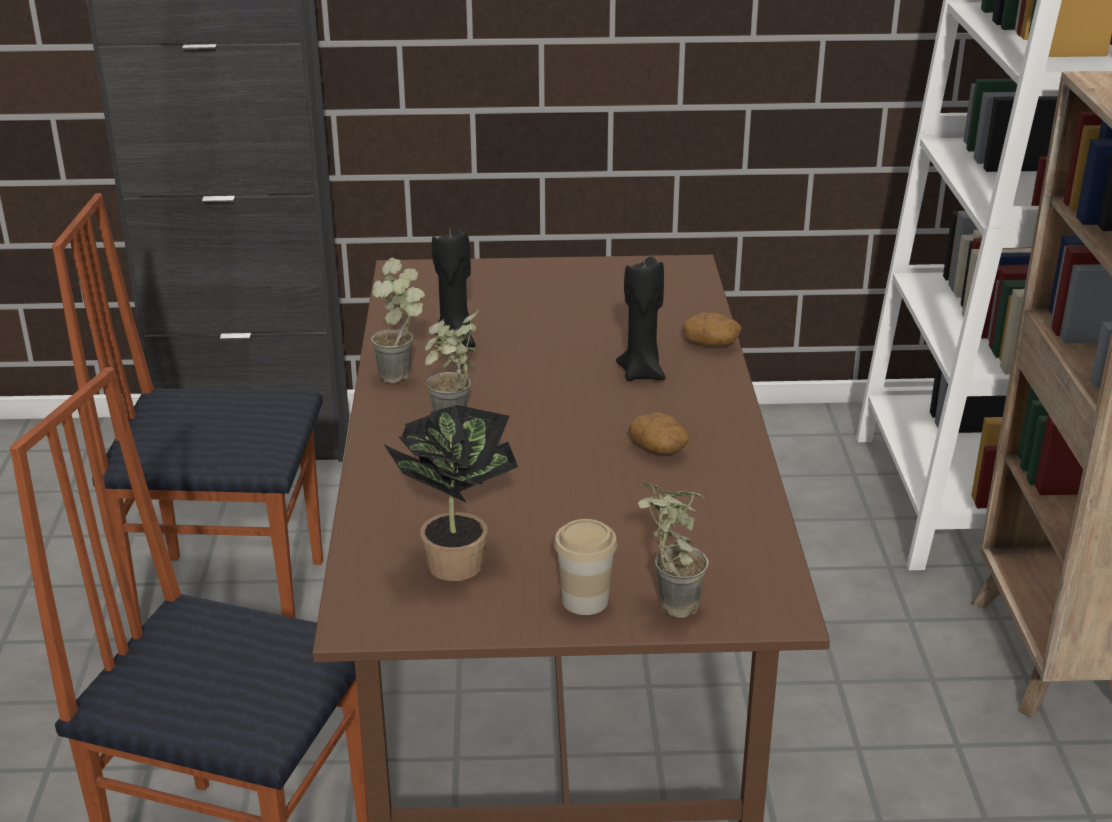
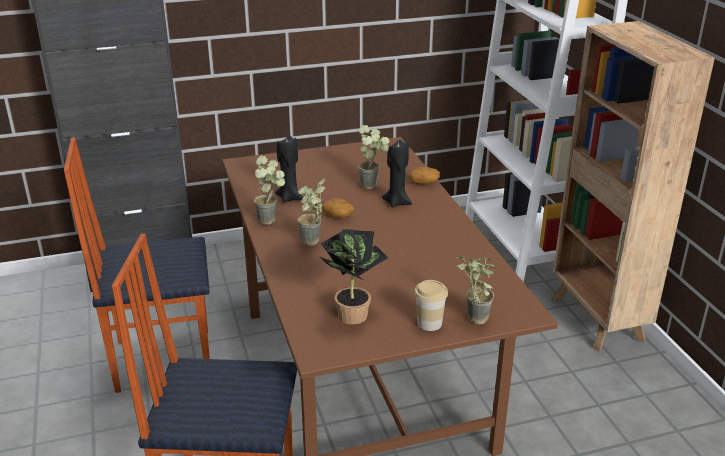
camera: 15 degrees left, 0 degrees up
(615, 336) = (373, 185): none -> potted plant
(659, 449) = (426, 240): potato -> potato (338, 216)

